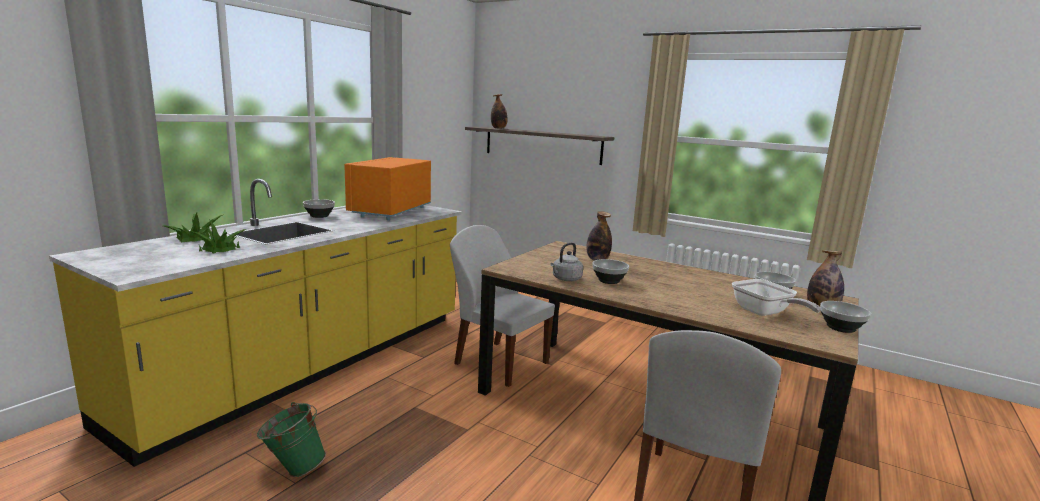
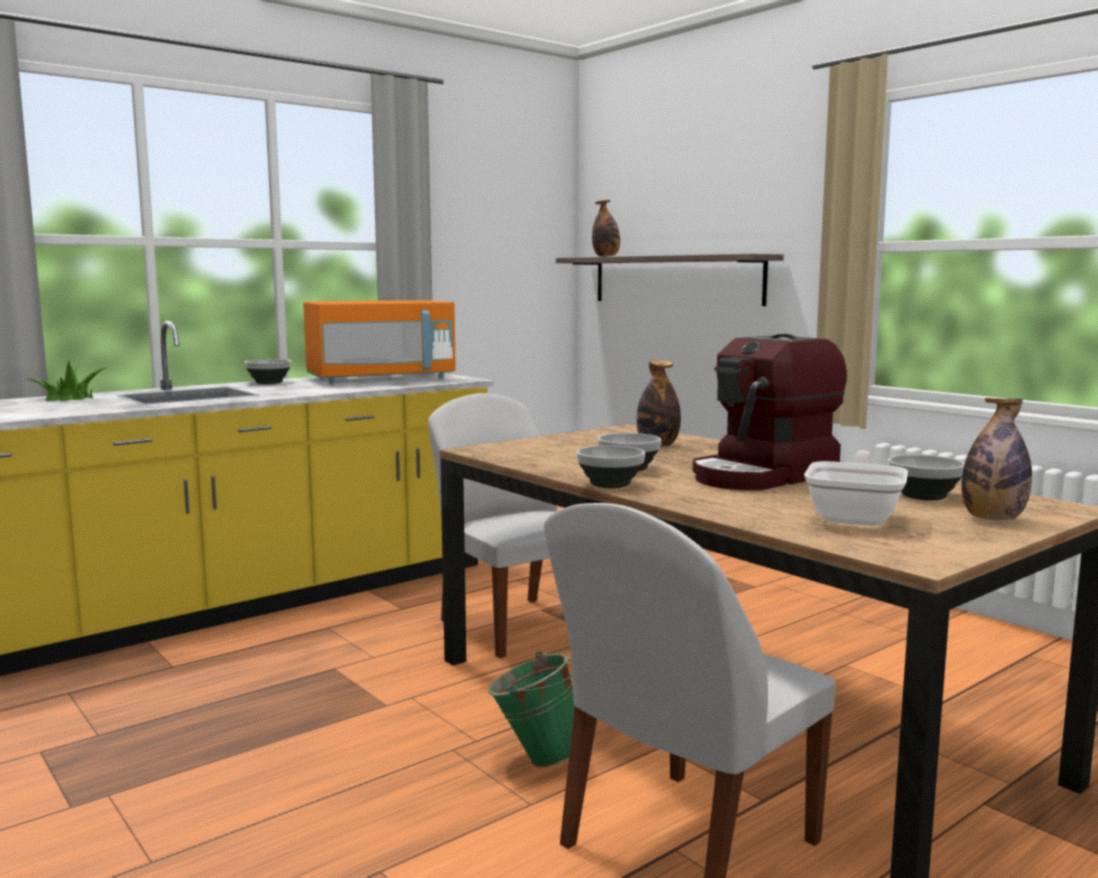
camera: 20 degrees right, 5 degrees down
(219, 248) = (77, 406): potted plant -> none
(293, 469) = (109, 719): green bucket -> green bucket (536, 758)
(390, 211) = (381, 379): orange microwave -> orange microwave turned 150 degrees counterclockwise
(565, 279) = (555, 464): grey kettle -> none
(682, 283) = (764, 476): none -> coffee machine
(764, 313) = (856, 516): frying pan -> frying pan turned 150 degrees counterclockwise
(841, 328) = (987, 542): bowl -> bowl (611, 484)

